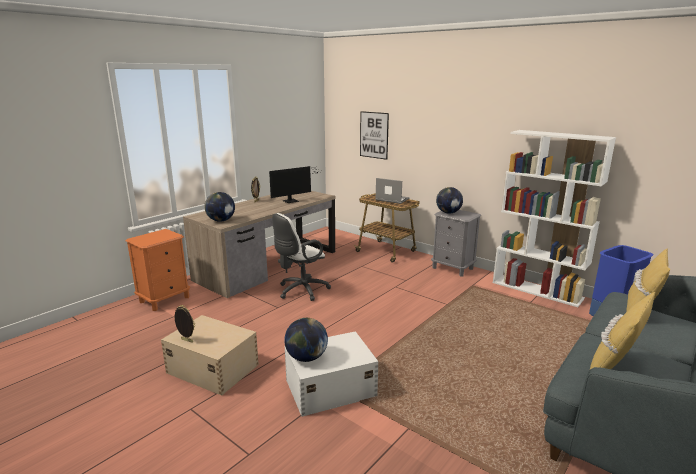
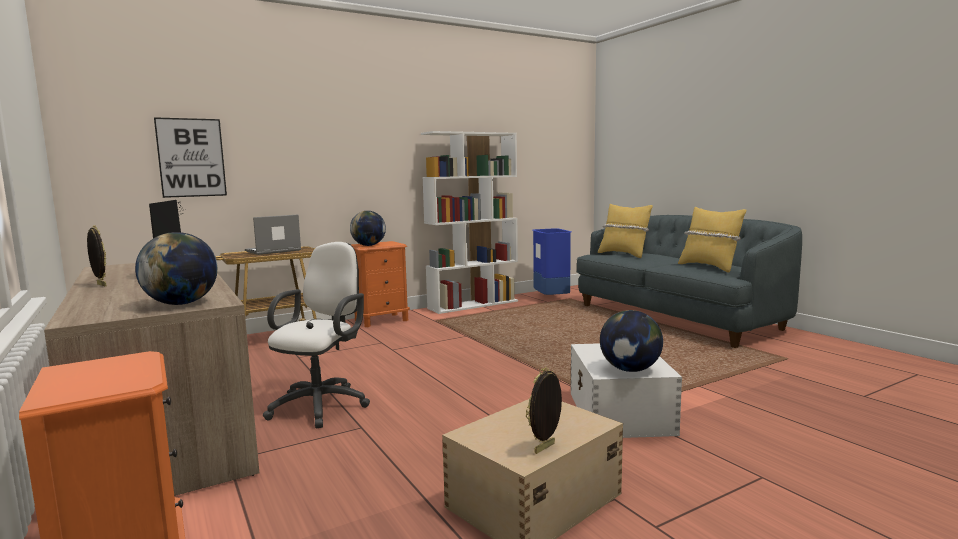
camera: 70 degrees left, 10 degrees down
(300, 291) = (323, 404): white office chair -> white office chair turned 135 degrees counterclockwise
(452, 268) = (381, 320): grey nightstand -> orange nightstand

